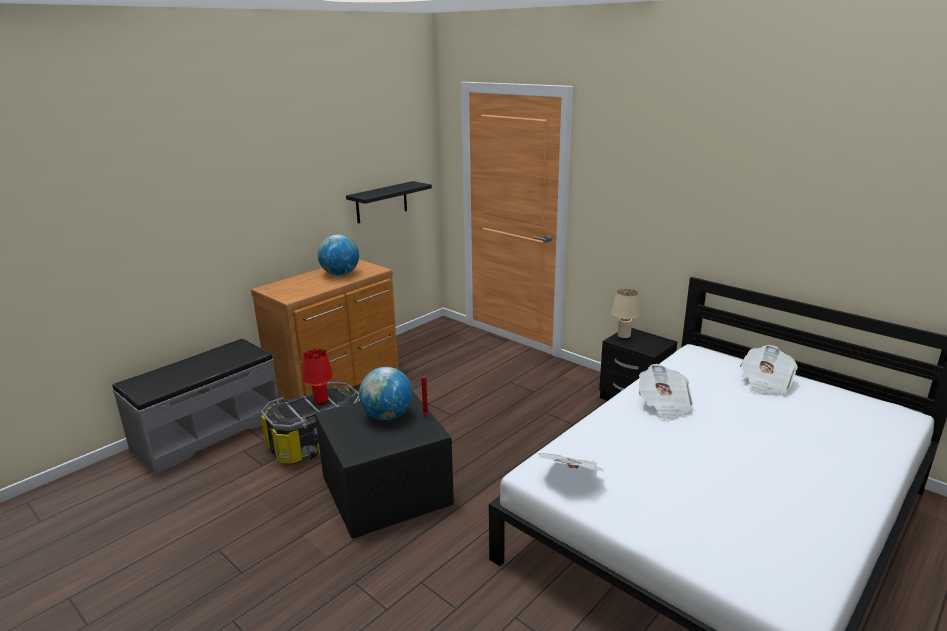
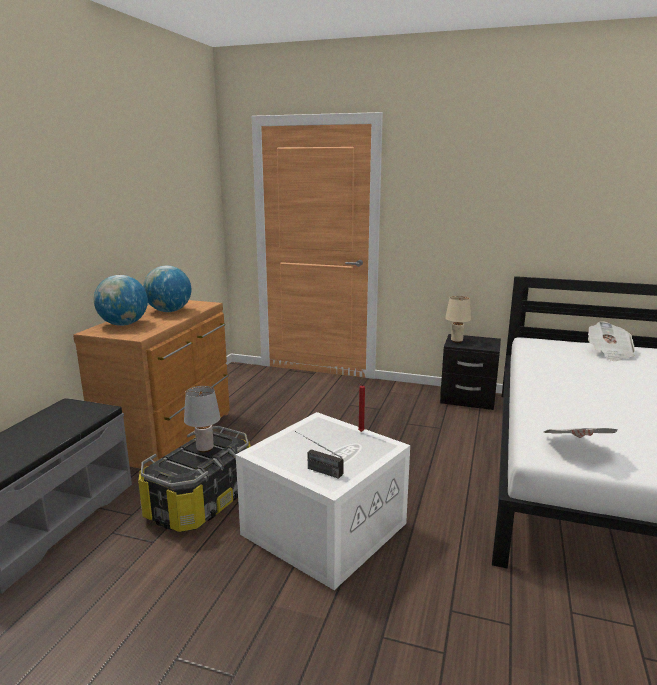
camera: 25 degrees left, 5 degrees down
(320, 401) = (204, 449): red table lamp -> grey table lamp
(357, 439) = (316, 469): none -> radio
(381, 202) = (182, 238): black shelf -> none
(387, 416) = (322, 440): globe -> globe (123, 324)
(387, 488) = (324, 527): black storage box -> white storage box
(664, 406) = (565, 380): newspaper -> none

